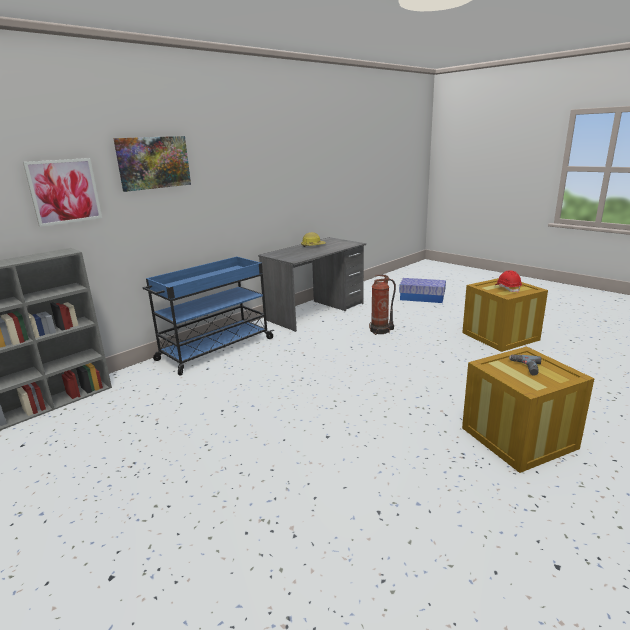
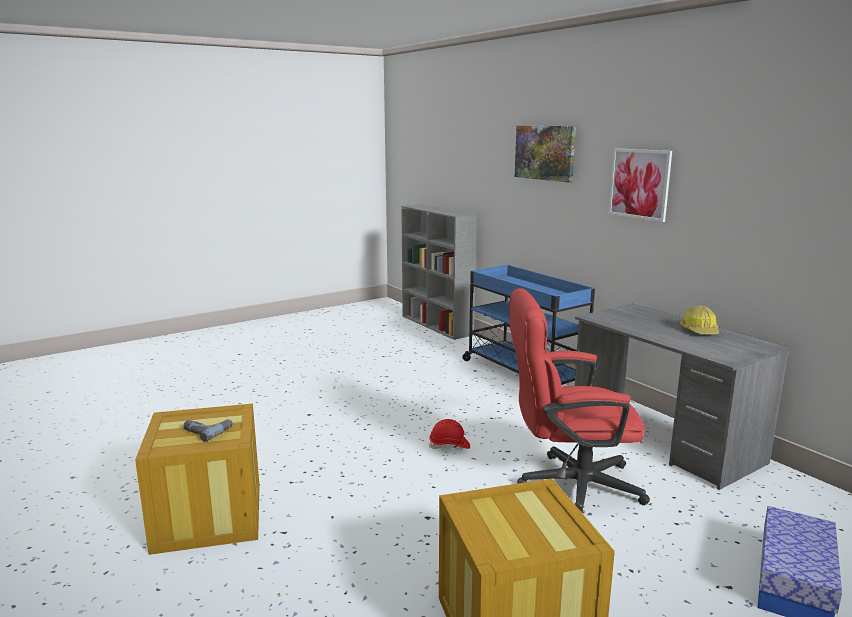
camera: 100 degrees right, 5 degrees down
(64, 191) = (484, 168): picture -> picture (639, 184)
(381, 331) = (568, 485): fire extinguisher -> red office chair
(507, 288) = (517, 524): red hard hat -> red hard hat (449, 446)

